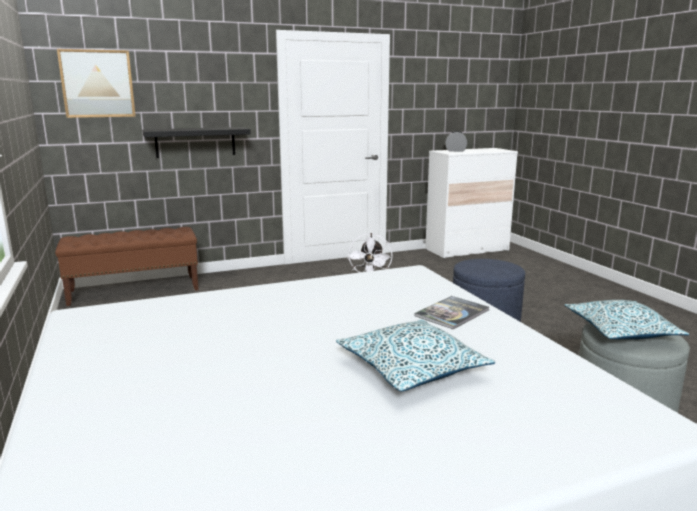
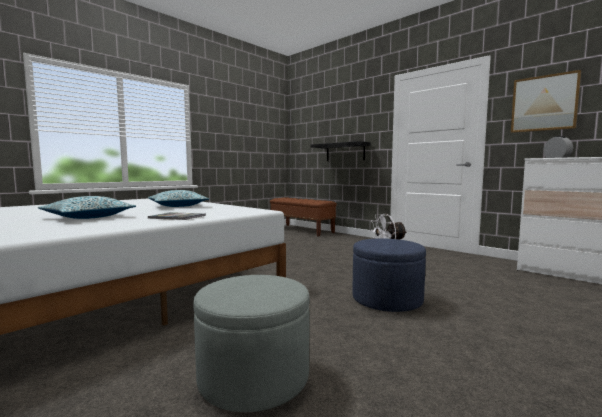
camera: 65 degrees right, 10 degrees down
(97, 84) = (308, 123): picture -> picture (544, 103)
(620, 331) = (252, 282): pillow -> pillow (178, 206)

